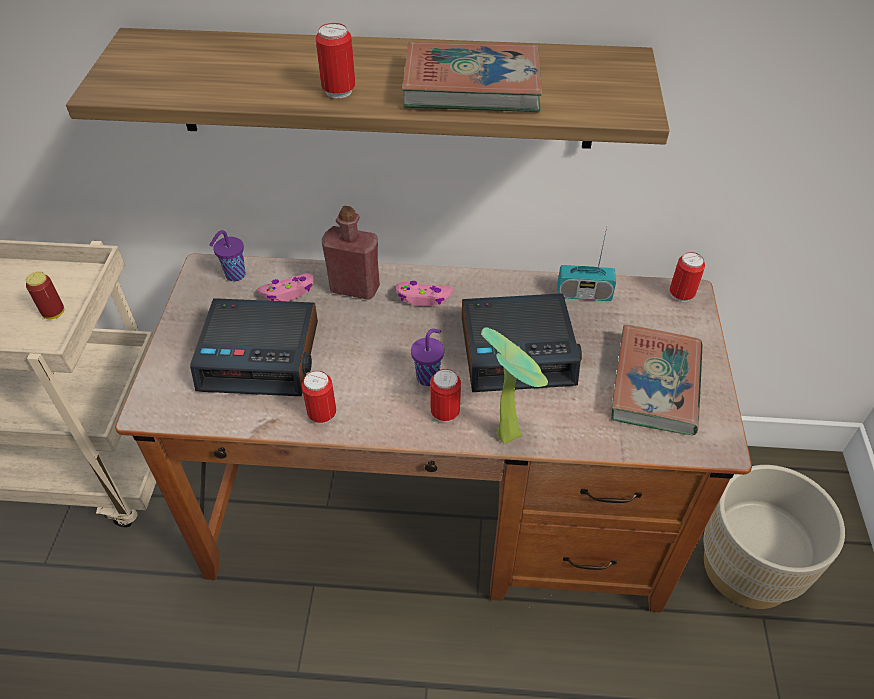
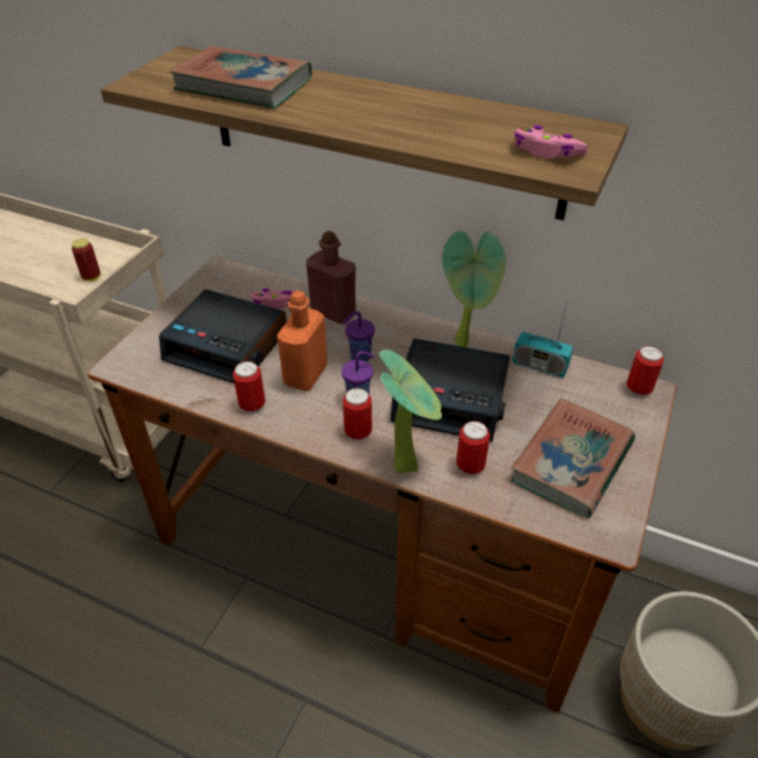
camera: 20 degrees right, 5 degrees down
(234, 275) = (240, 280): purple cup -> purple cup (359, 357)
(339, 91) = (315, 113): can -> can (470, 466)
(361, 366) = (305, 375): none -> orange bottle
(423, 298) = (388, 334): pink game controller -> pink game controller (546, 152)
(472, 86) = (432, 127): book -> book (244, 85)
(504, 289) = (466, 343): none -> potted plant

